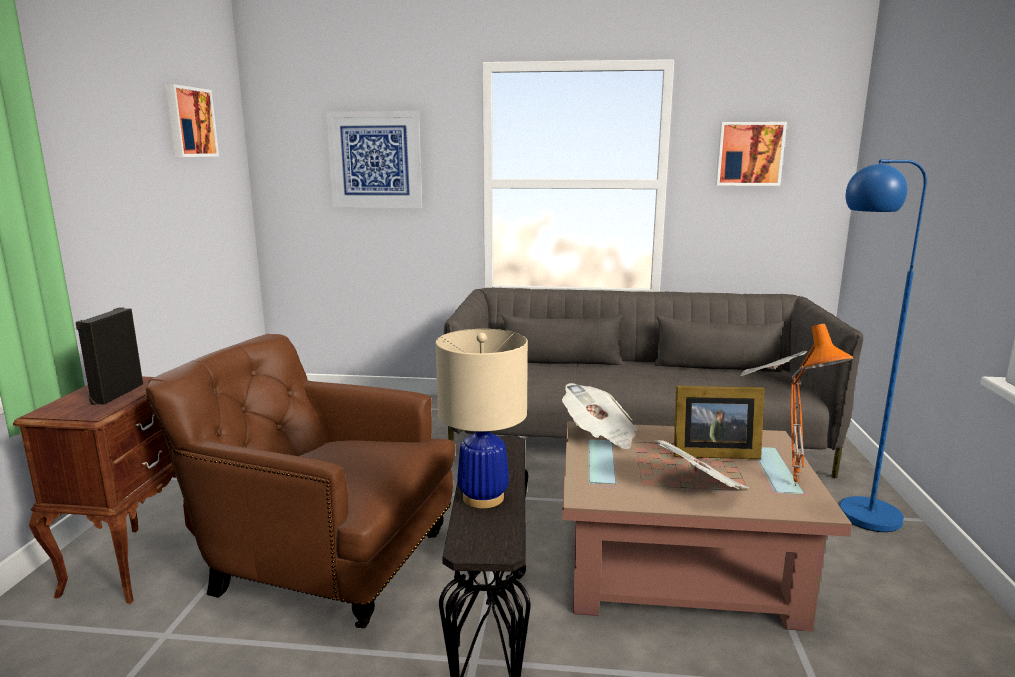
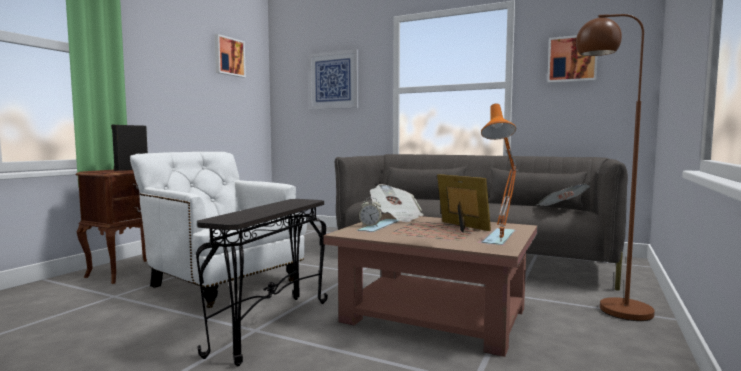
camera: 20 degrees right, 10 degrees down
(322, 561) = (220, 282): brown armchair -> white armchair
(483, 497) = (257, 210): beige table lamp -> none
(596, 468) = (370, 226): none -> alarm clock
(700, 488) = (427, 237): newspaper -> none
(711, 453) = (461, 227): picture frame -> picture frame turned 150 degrees counterclockwise
(853, 519) = (609, 311): blue floor lamp -> brown floor lamp

